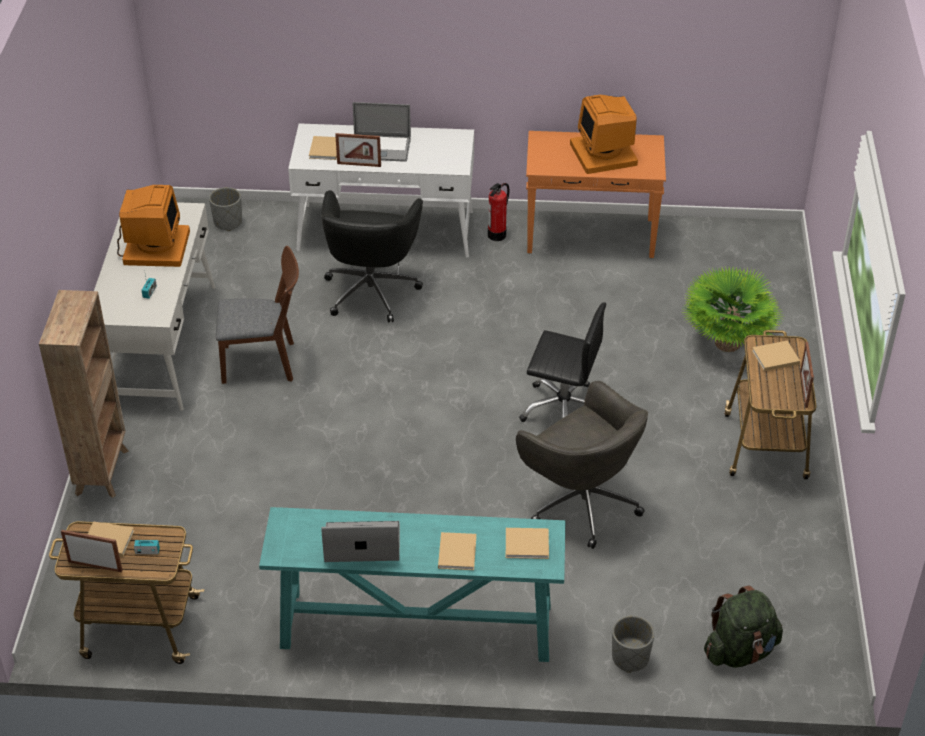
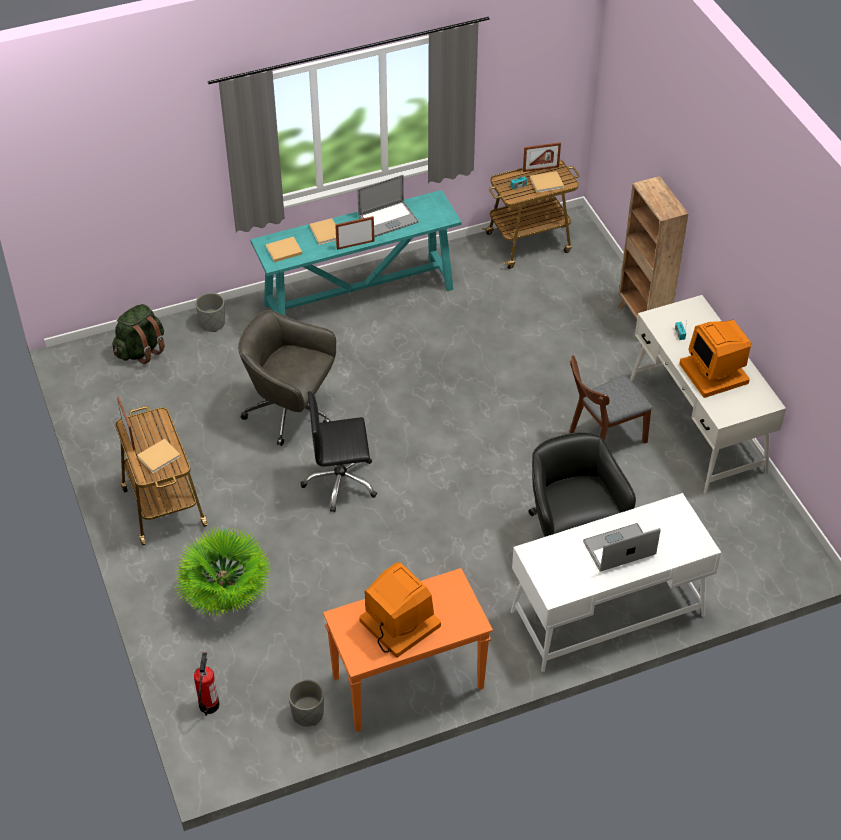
camera: 155 degrees right, 5 degrees up
(228, 222) = (756, 566): grey planter -> grey planter (307, 714)
(324, 150) = (668, 527): beige book -> none
(359, 165) = (623, 520): picture frame -> picture frame (355, 245)
(497, 235) = (499, 649): fire extinguisher -> fire extinguisher (209, 705)

